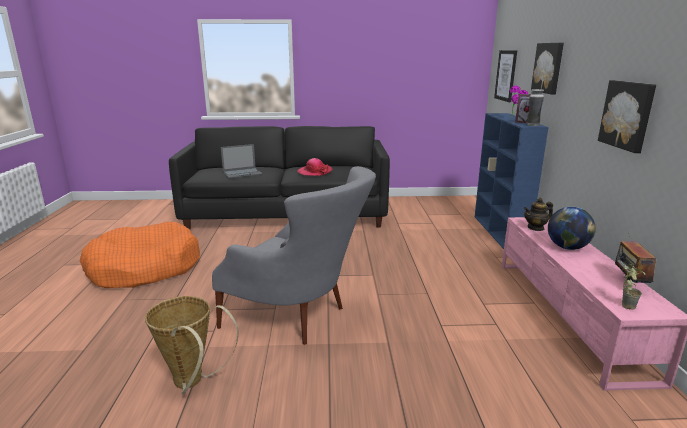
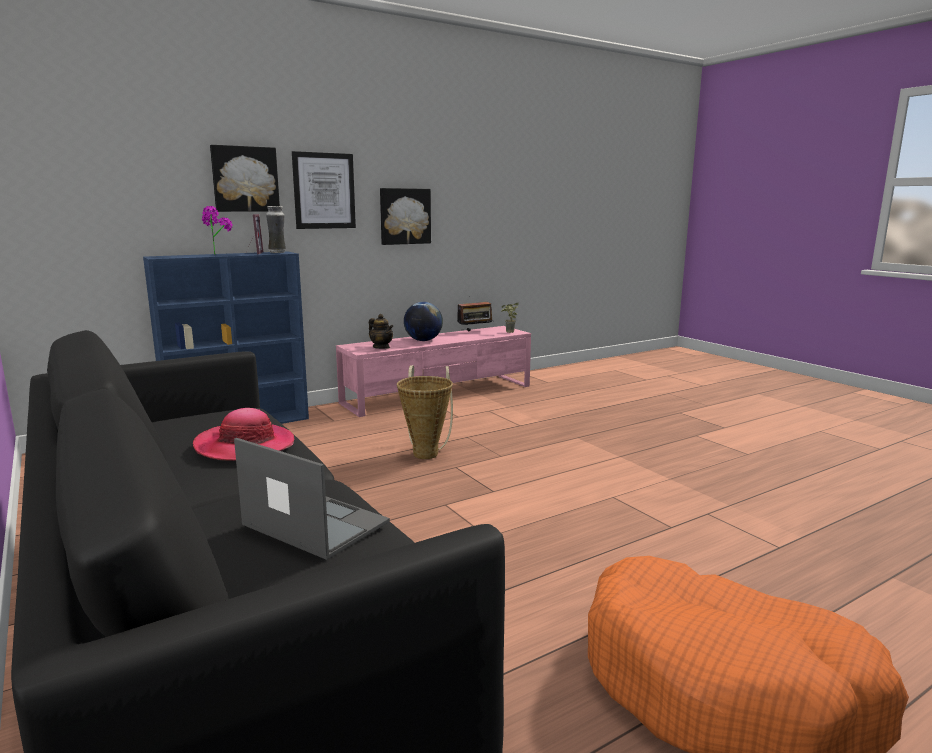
camera: 120 degrees left, 5 degrees down
(192, 383) = (770, 490): basket -> basket (426, 452)
(300, 317) = (605, 478): grey armchair -> none
(506, 75) = (83, 196): picture -> picture (324, 191)

